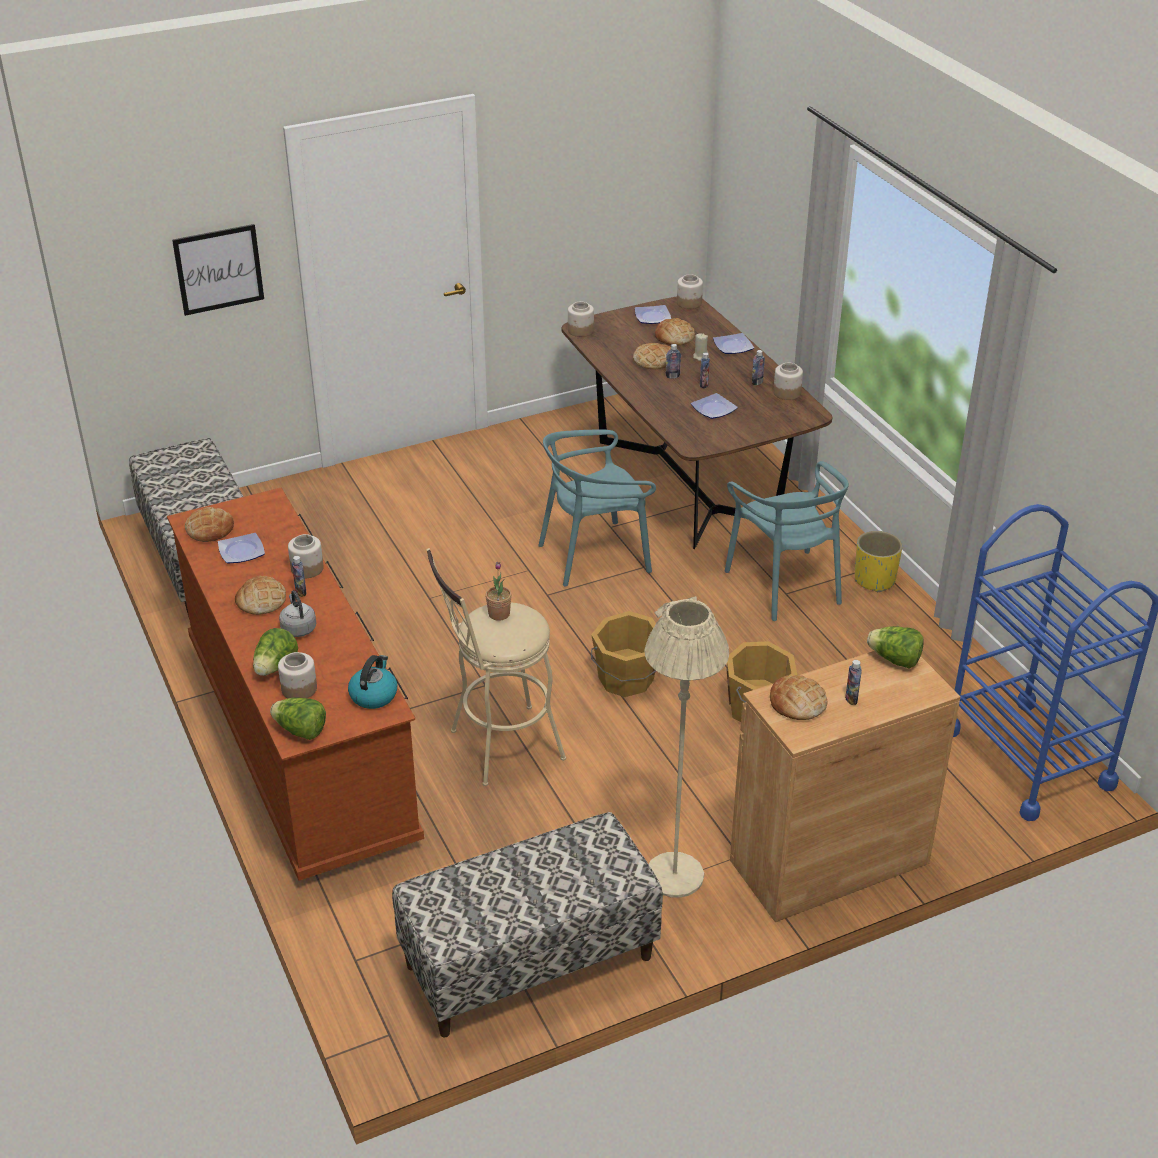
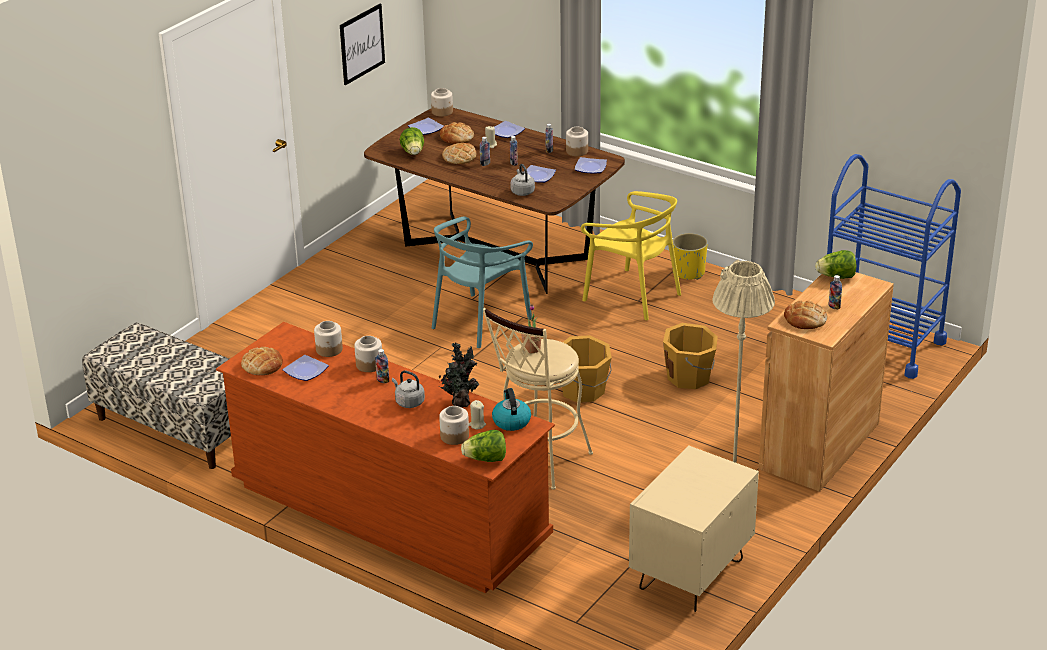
camera: 30 degrees left, 5 degrees down
(218, 269) = (124, 169): picture -> picture (362, 44)
(261, 600) = (359, 395): bread -> none
(275, 667) = (421, 430): lettuce -> lettuce (413, 153)
(335, 684) = (477, 425): none -> beige candle
(347, 650) = (460, 402): none -> potted plant
(529, 962) = (691, 575): bench -> beige nightstand
(580, 331) = (382, 153): jar -> jar (329, 350)
(678, 421) = (522, 191): none -> grey kettle
(781, 417) = (590, 168): none -> plate
(785, 585) = (632, 295): turquoise chair -> yellow chair

